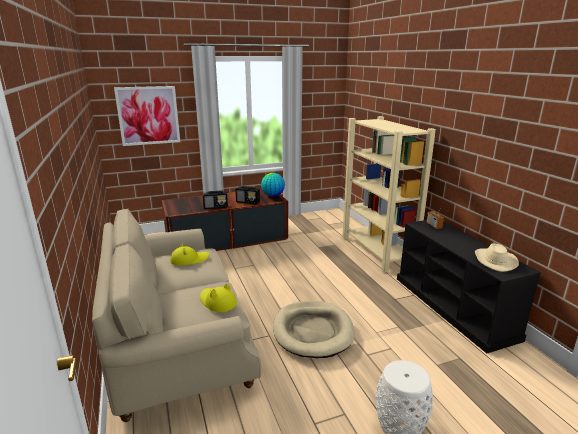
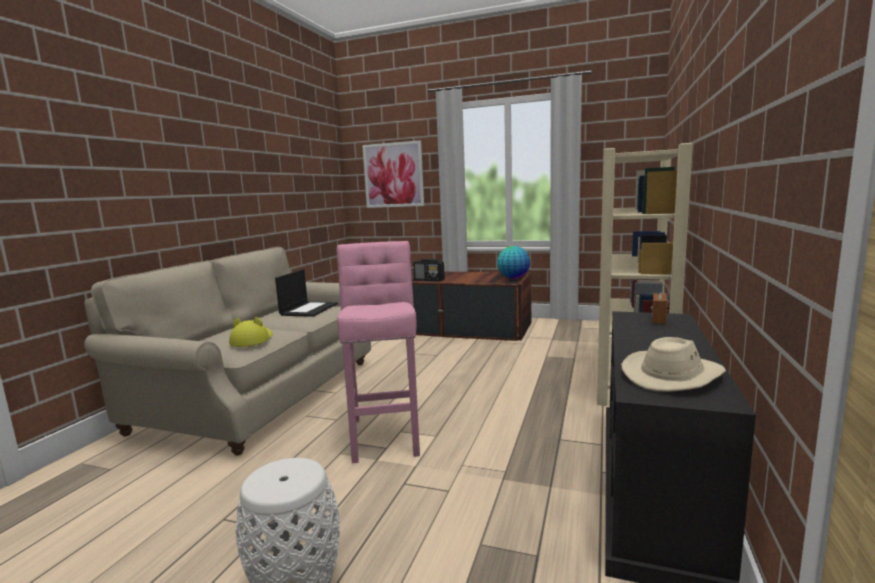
camera: 40 degrees right, 10 degrees down
(189, 260) = (309, 309): yellow hat -> laptop
(248, 202) = (471, 280): radio -> none
(313, 331) = (386, 433): beige dog bed -> pink stool

